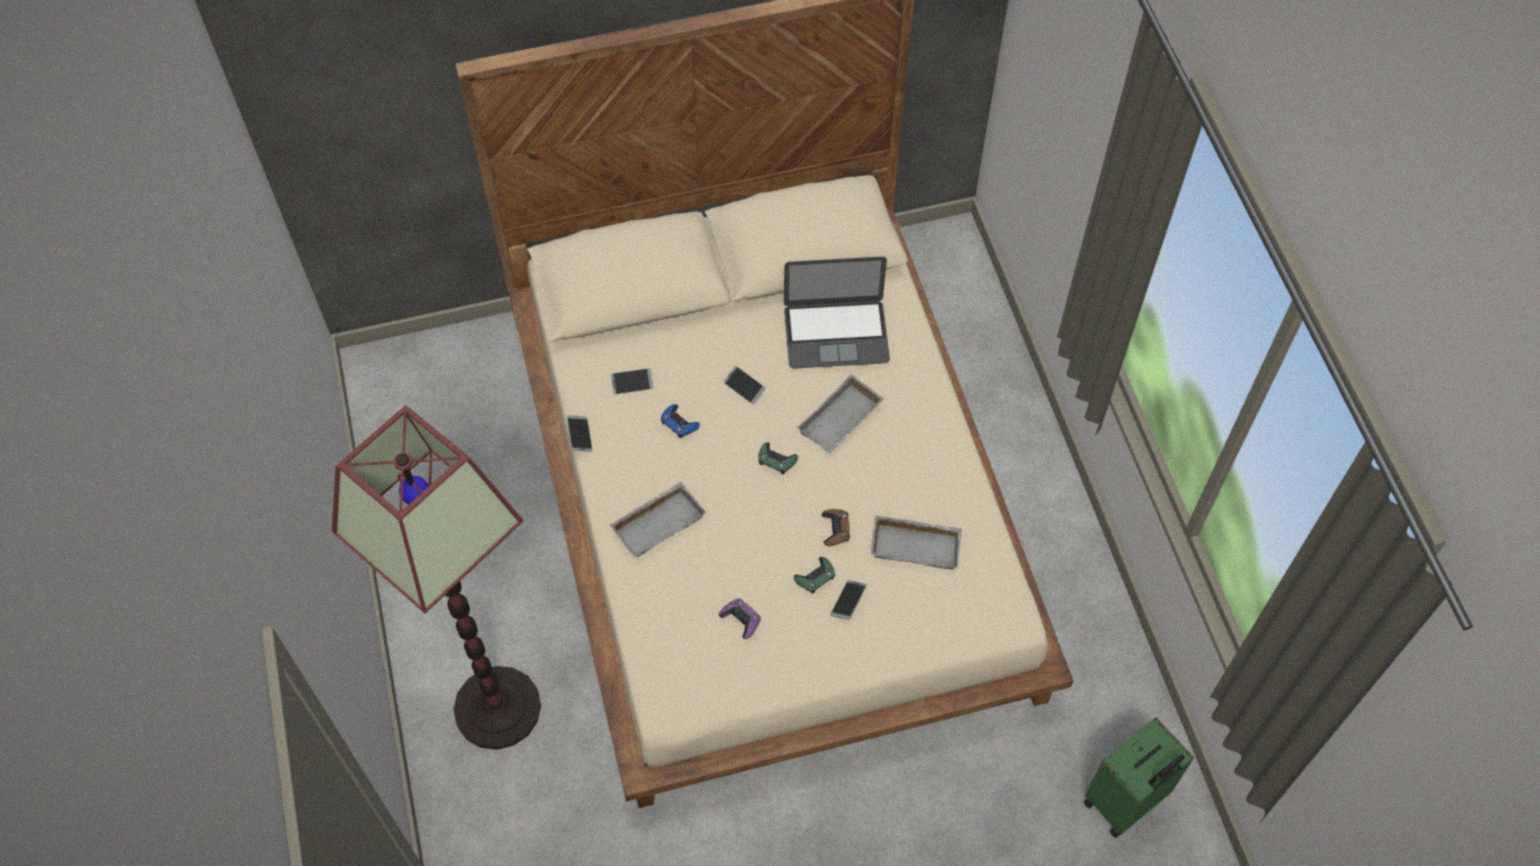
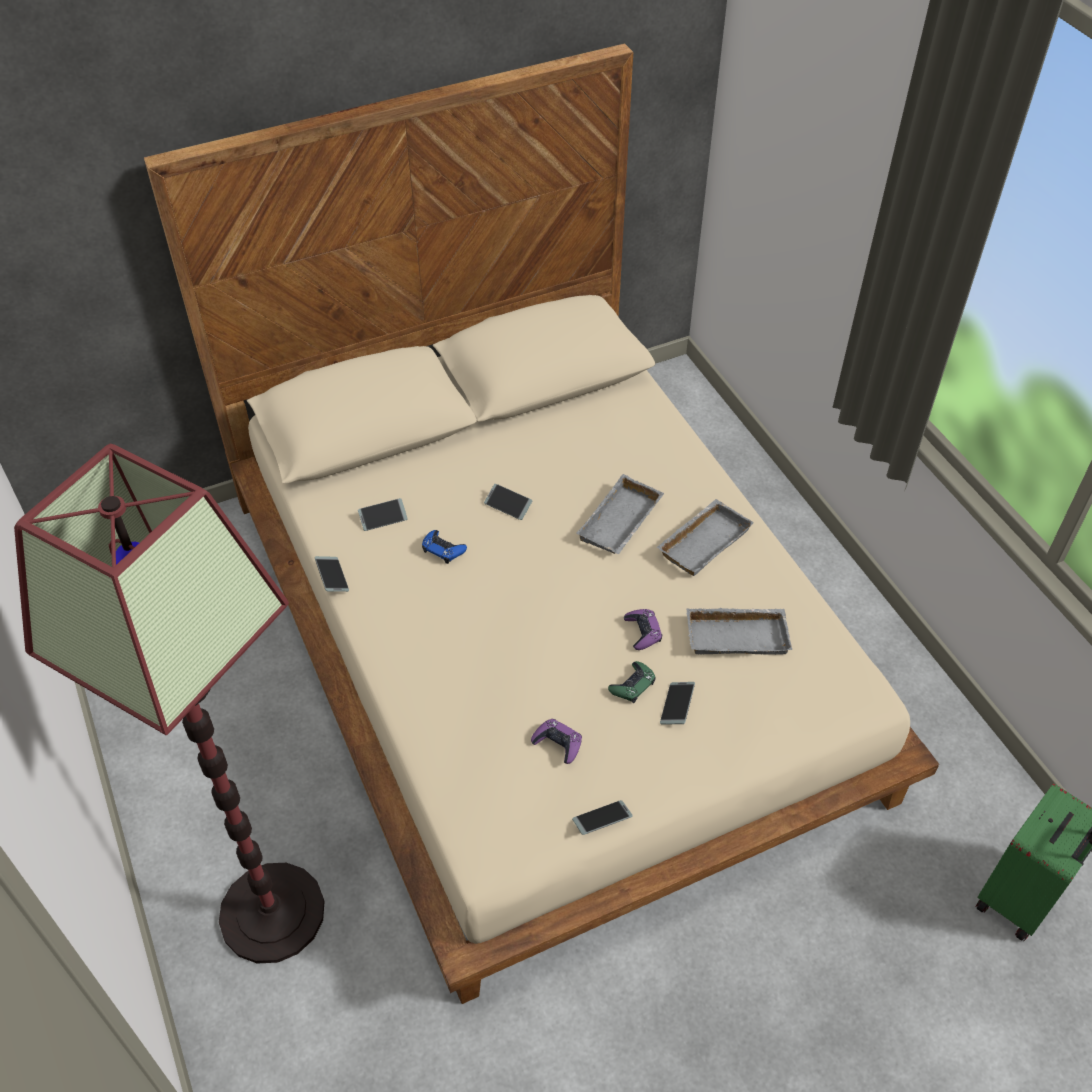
camera: 10 degrees left, 10 degrees down
(658, 521) = (438, 652): grey tray -> grey tray (703, 541)
(763, 690) = (602, 820): none -> phone
(776, 460) = (560, 571): green game controller -> none
(835, 529) = (643, 632): brown game controller -> purple game controller
(836, 334) = (595, 442): laptop -> none

